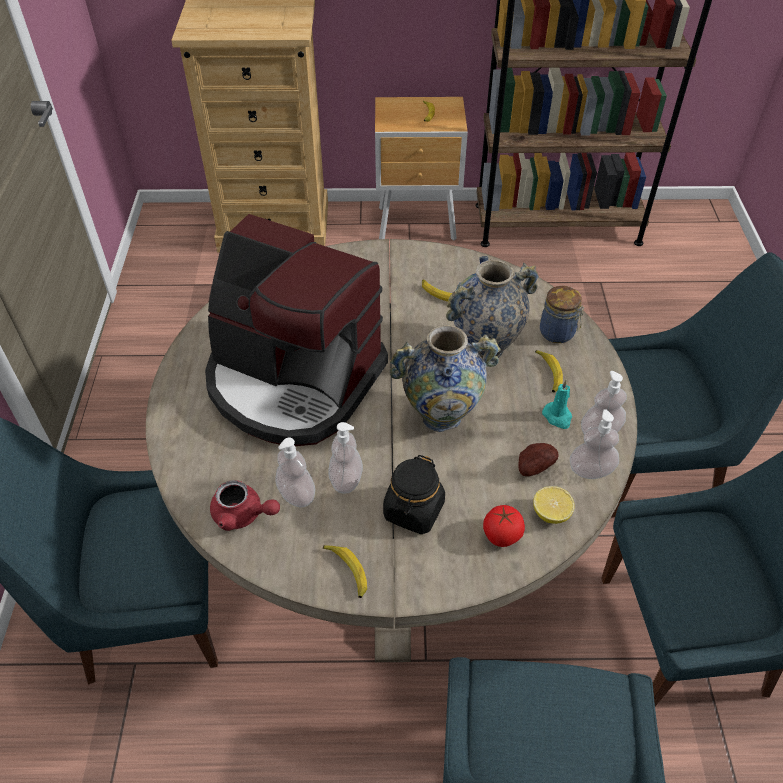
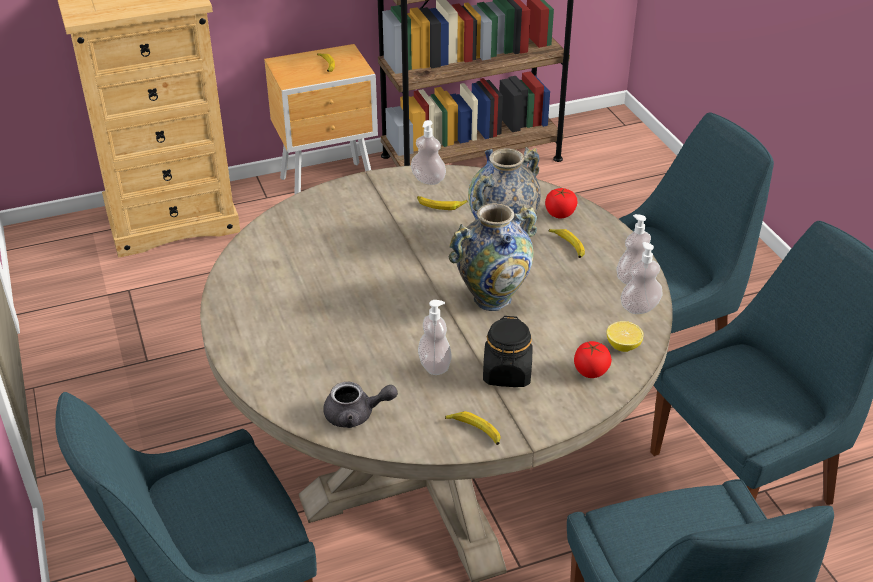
camera: 20 degrees left, 10 degrees down
(243, 515) = (356, 415): red teapot -> grey teapot
(293, 381) = (341, 304): coffee machine -> none
(296, 494) = (396, 388): soap dispenser -> soap dispenser (428, 180)
(533, 467) = (591, 317): potato -> none
(558, 333) = (560, 214): jar -> tomato
(558, 417) = (592, 276): turquoise candle -> none

